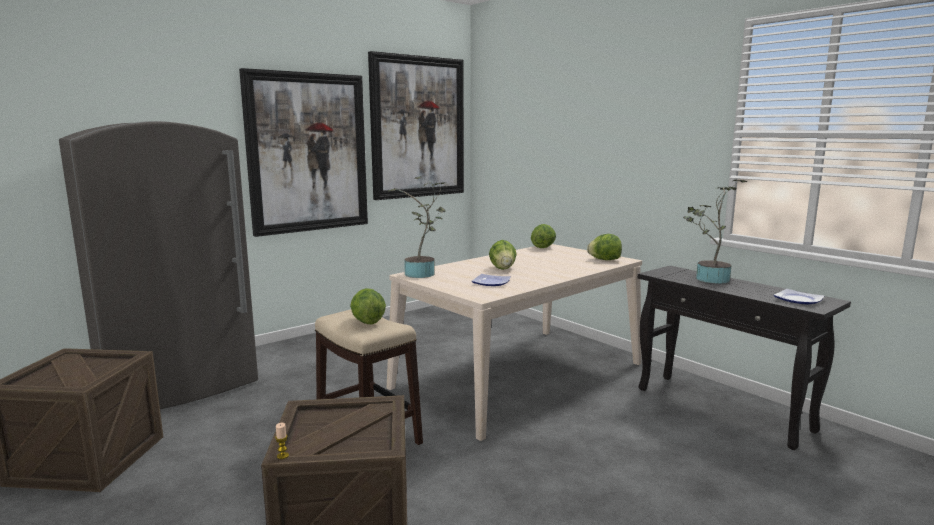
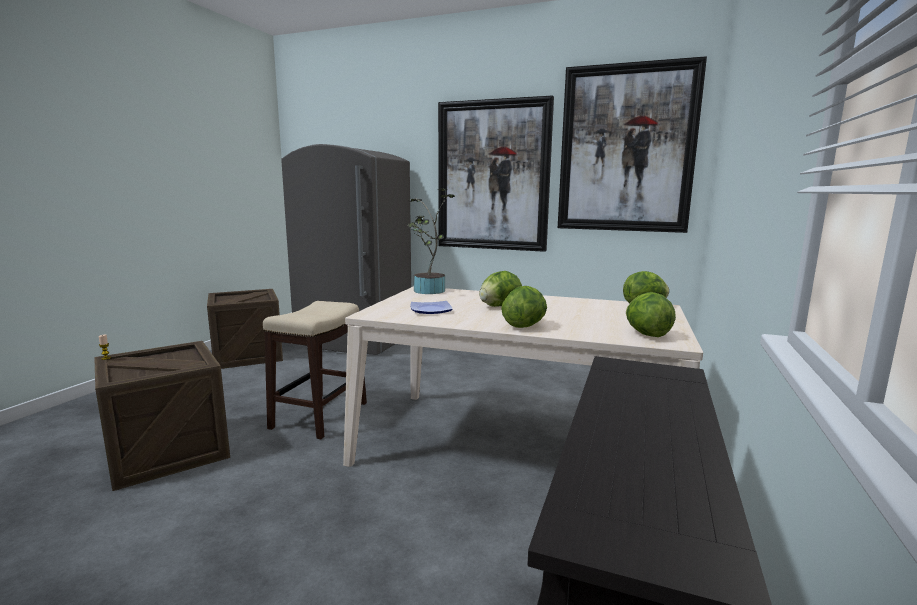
camera: 60 degrees right, 0 degrees up
(367, 322) = (315, 311): lettuce -> lettuce (524, 326)
(709, 279) = (654, 403): potted plant -> none
(797, 299) = (634, 506): plate -> none

